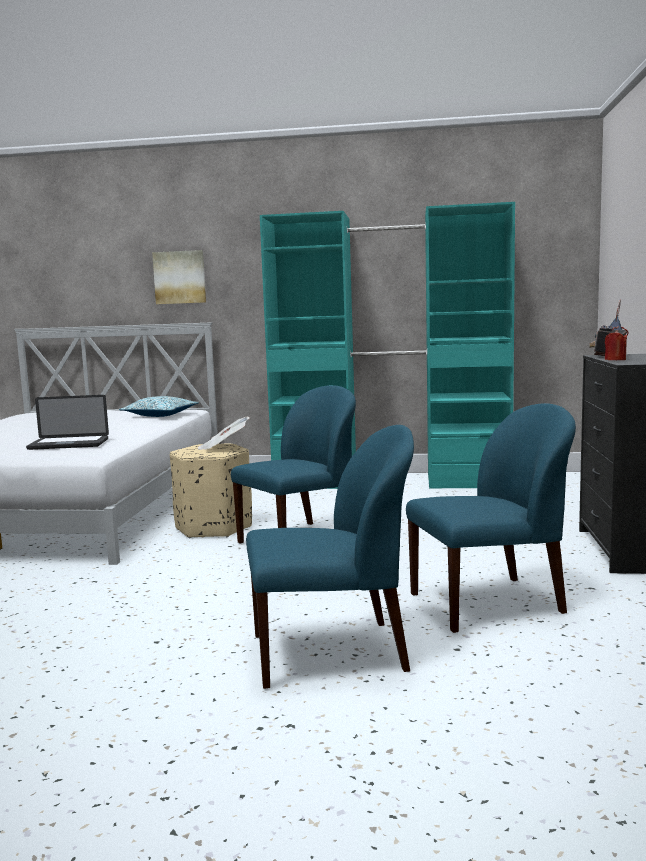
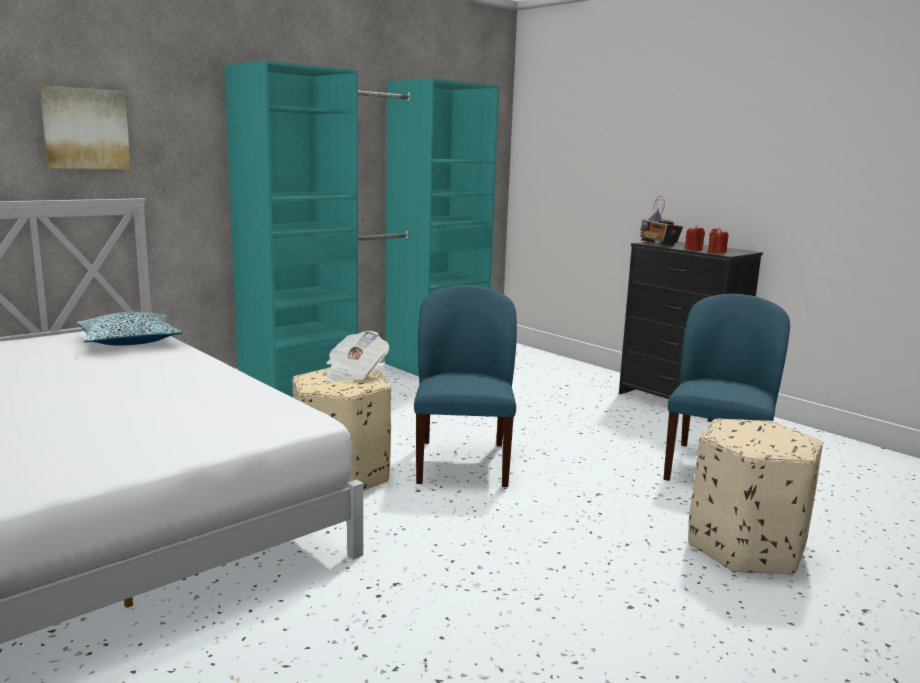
camera: 50 degrees left, 5 degrees up
(69, 444) = (202, 409): laptop -> none
(332, 653) = (746, 548): blue chair -> beige ottoman
(628, 362) = (716, 252): none -> red candle

